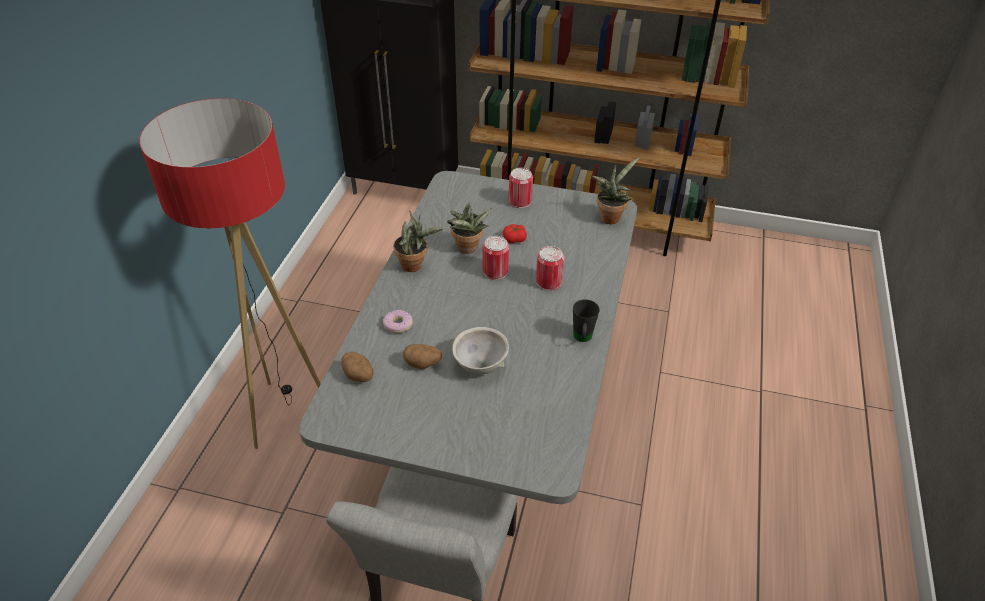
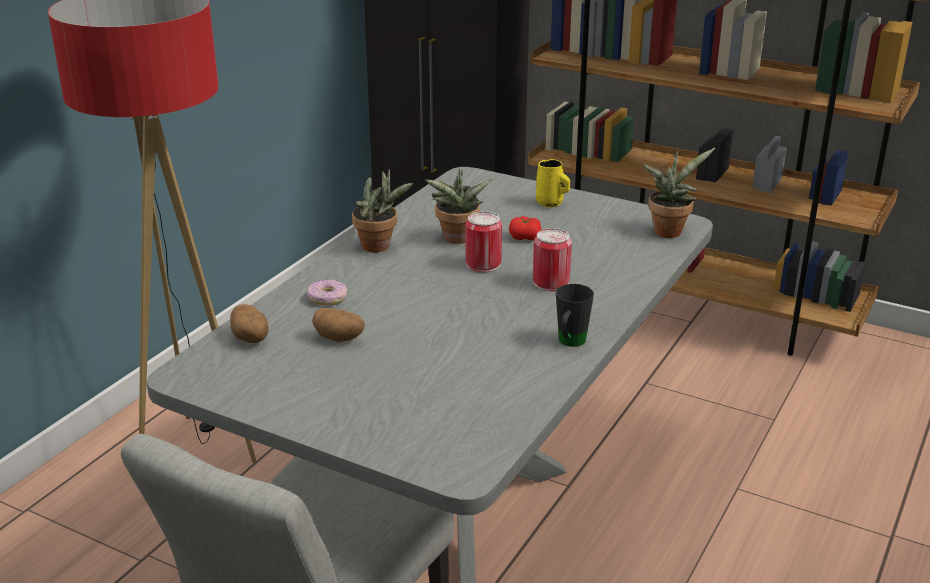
camera: 15 degrees right, 15 degrees down
(480, 365) = (414, 350): grey bowl -> none
(520, 201) = (551, 203): can -> yellow mug

